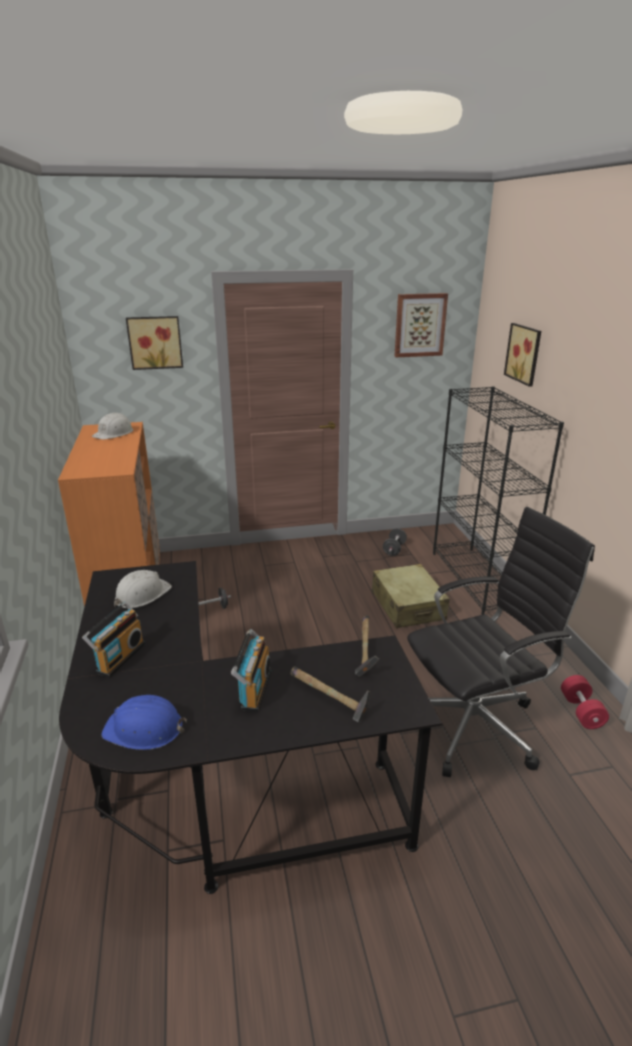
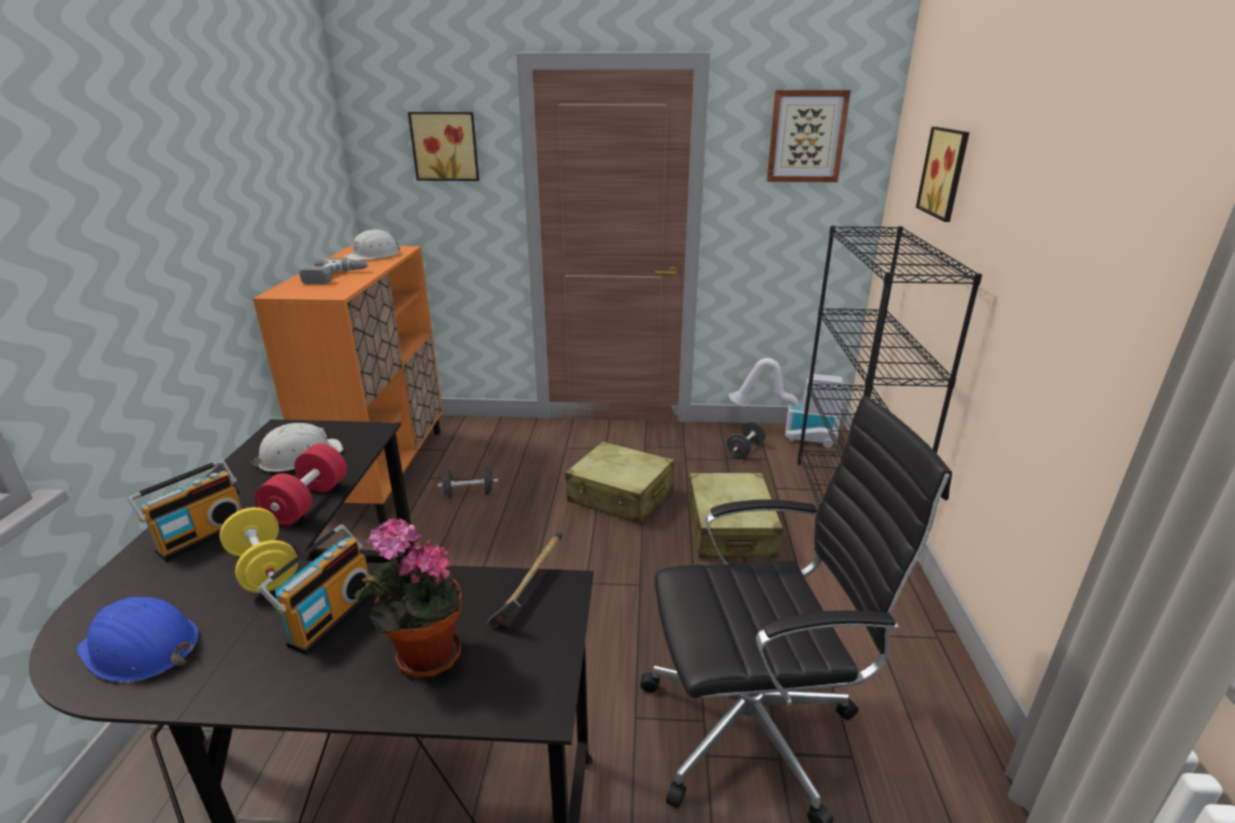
camera: 15 degrees right, 0 degrees up
(104, 455) = (335, 277): none -> power drill
(185, 670) = (264, 569): none -> yellow dumbbell
(322, 594) = (621, 496): none -> beige suitcase
(329, 699) = (422, 657): hammer -> potted plant
(420, 534) = (790, 435): none -> vacuum cleaner
(581, 711) = (941, 746): red dumbbell -> red dumbbell (307, 502)

